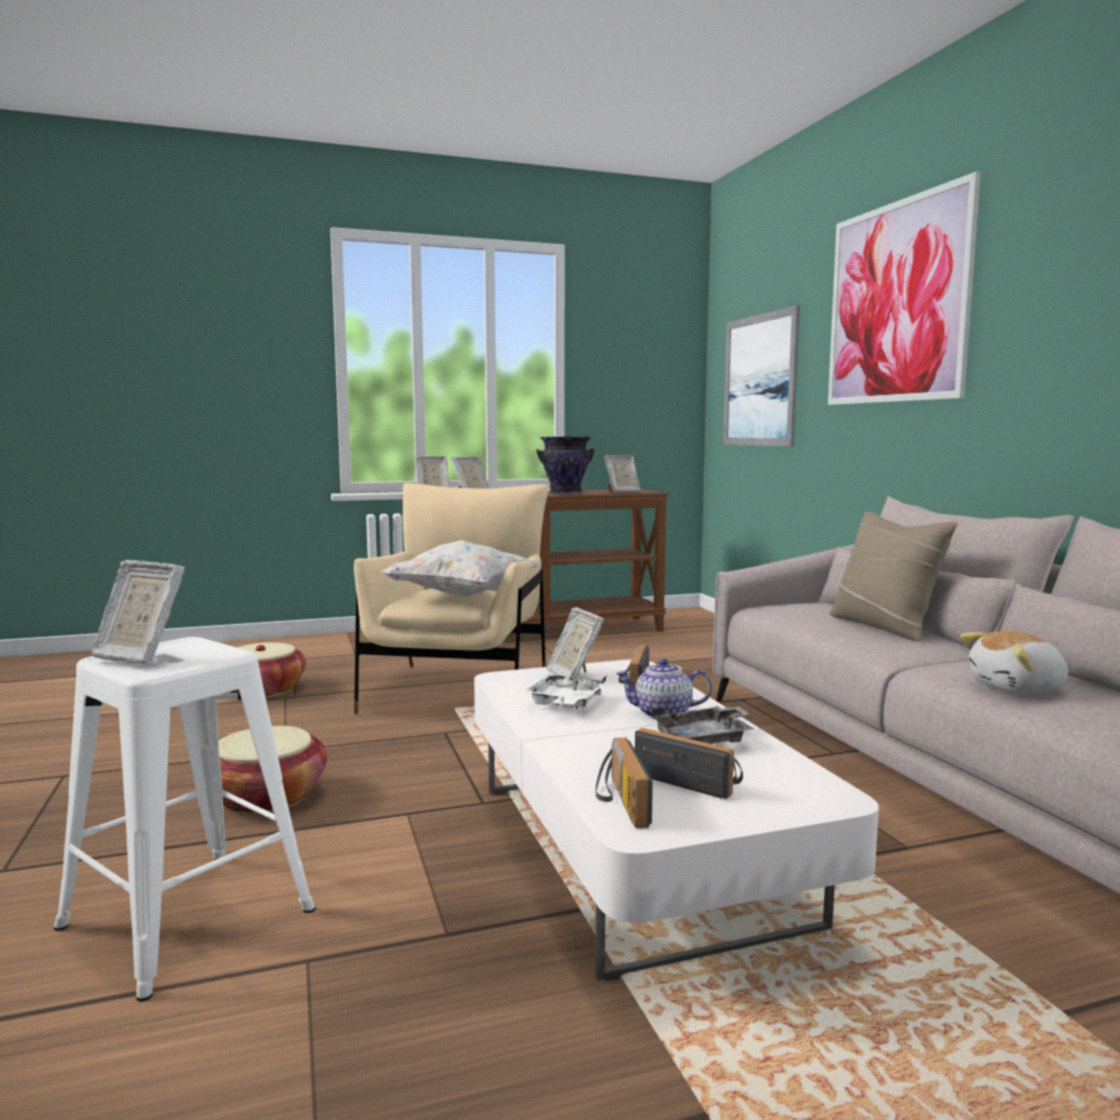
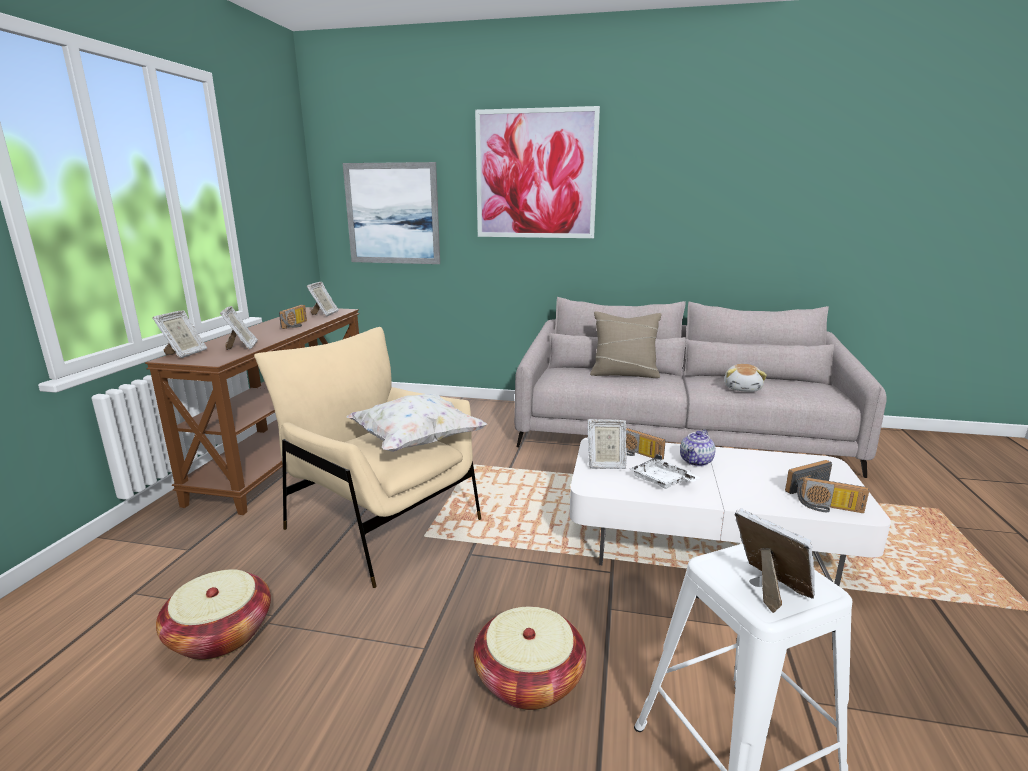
camera: 60 degrees left, 10 degrees up
(139, 657) = (771, 591): picture frame -> picture frame turned 90 degrees counterclockwise
(565, 493) = (297, 325): vase -> radio
(704, 739) = (743, 464): grey tray -> none

